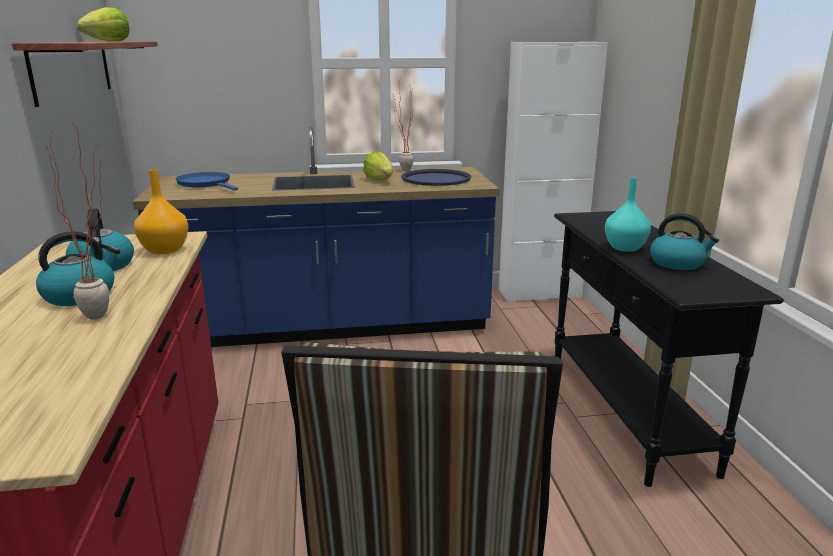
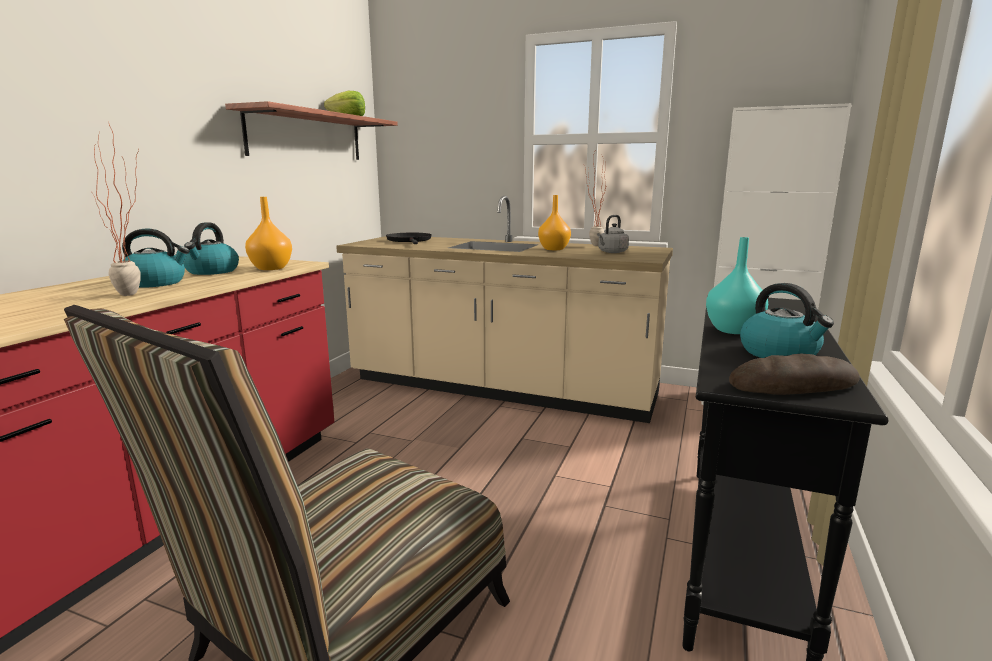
camera: 30 degrees right, 5 degrees down
(206, 184) = (409, 240): blue frying pan -> black frying pan
(330, 326) = (501, 388): blue counter -> beige counter
(379, 180) = (554, 249): lettuce -> orange vase
(436, 179) = (611, 252): blue tray -> grey kettle
(718, 287) = (793, 385): none -> bread

